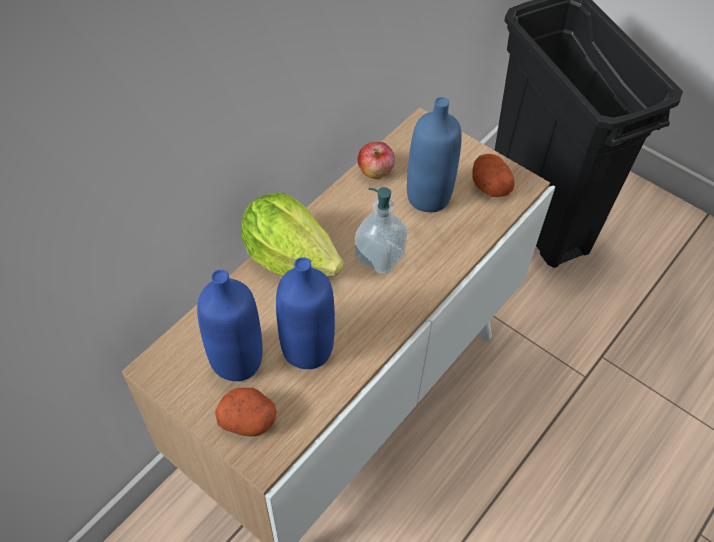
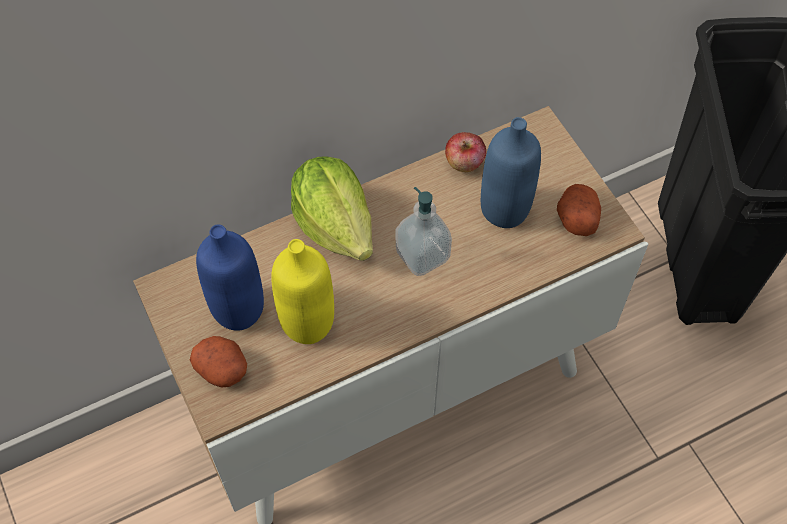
camera: 25 degrees right, 5 degrees up
(307, 349) = (307, 322): blue bottle -> yellow bottle

